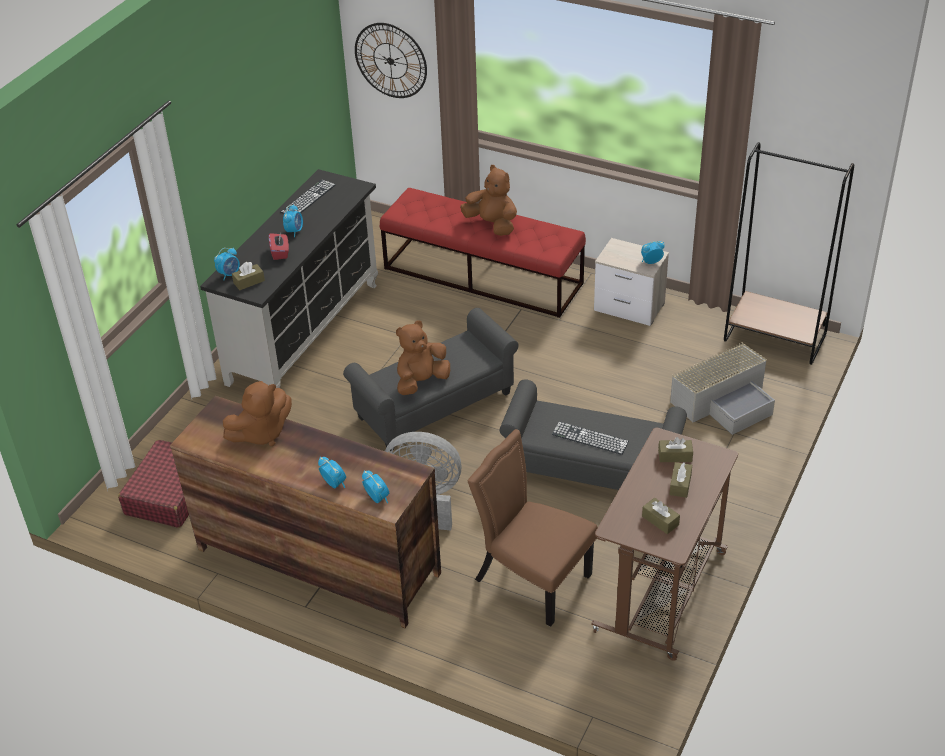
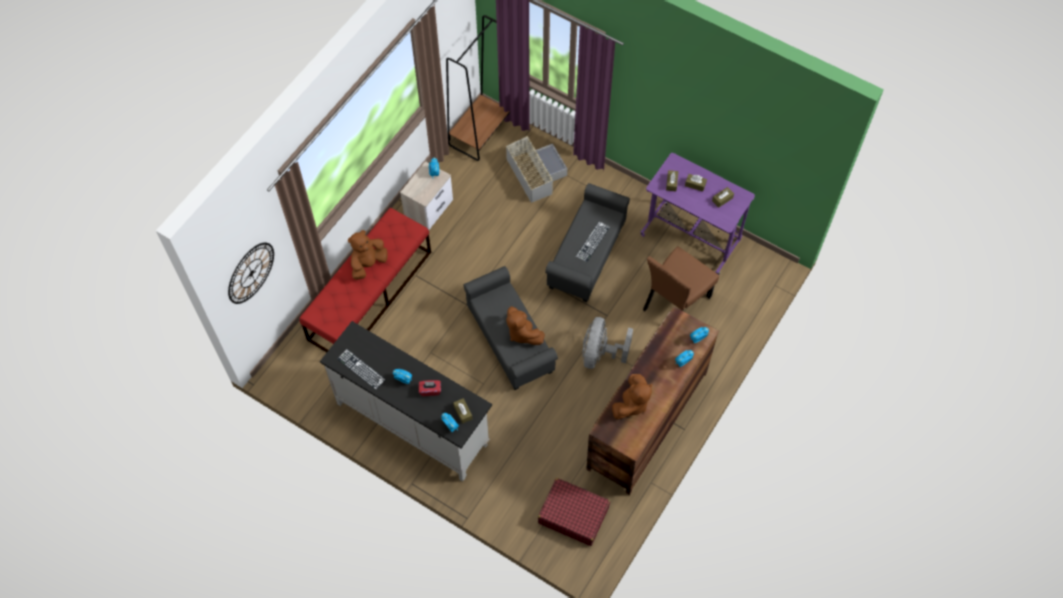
camera: 85 degrees left, 20 degrees up
(261, 433) = (631, 404): brown plush toy -> brown plush toy turned 60 degrees clockwise
(660, 592) = (690, 237): brown desk -> purple desk

